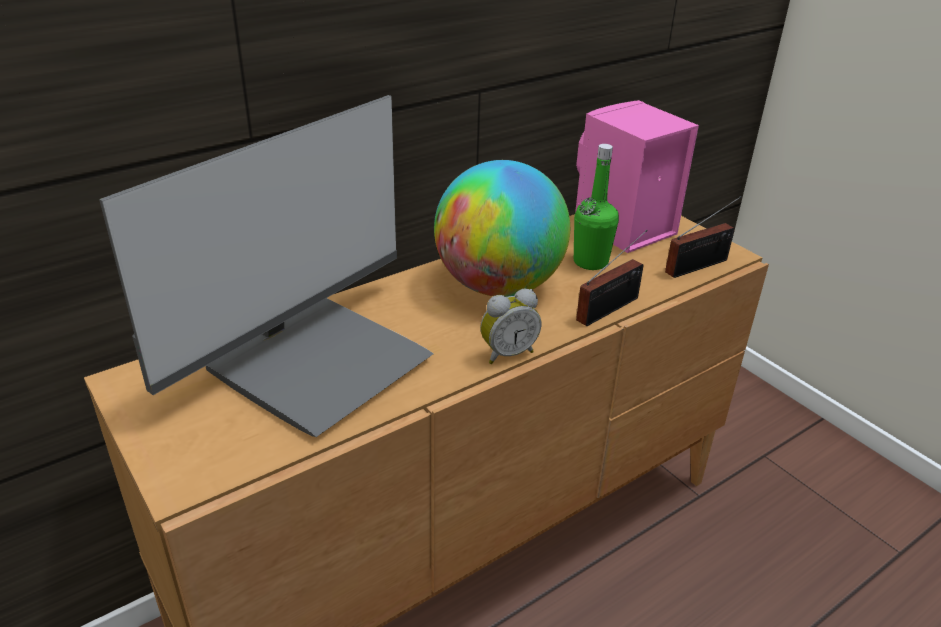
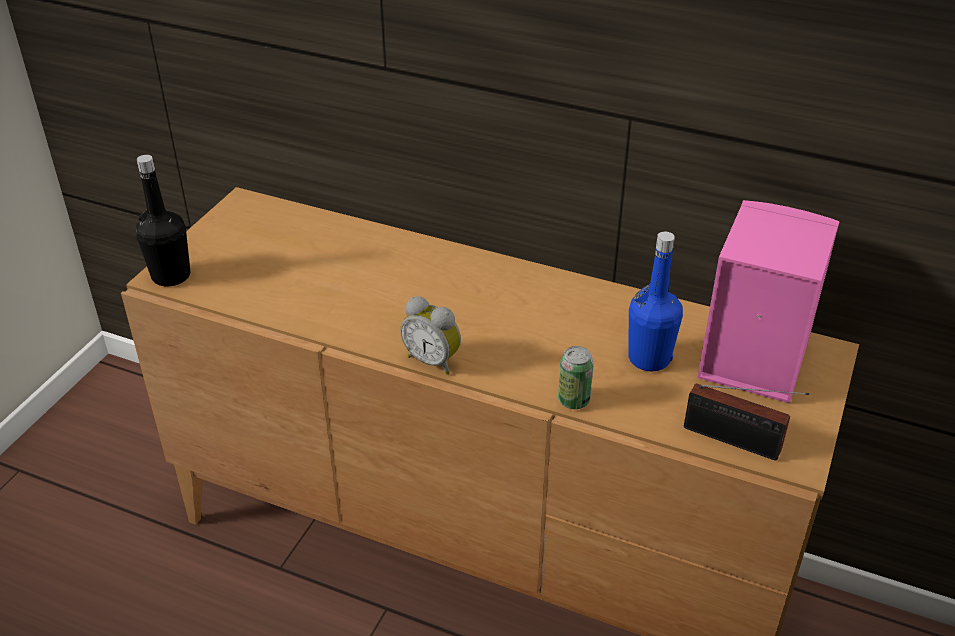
camera: 60 degrees right, 5 degrees up
(188, 477) = (171, 276): none -> black bottle
(317, 362) = (332, 270): monitor -> none
(498, 286) = (536, 316): globe -> none
(590, 262) = (649, 358): green bottle -> blue bottle
(611, 308) = (573, 400): radio -> can

